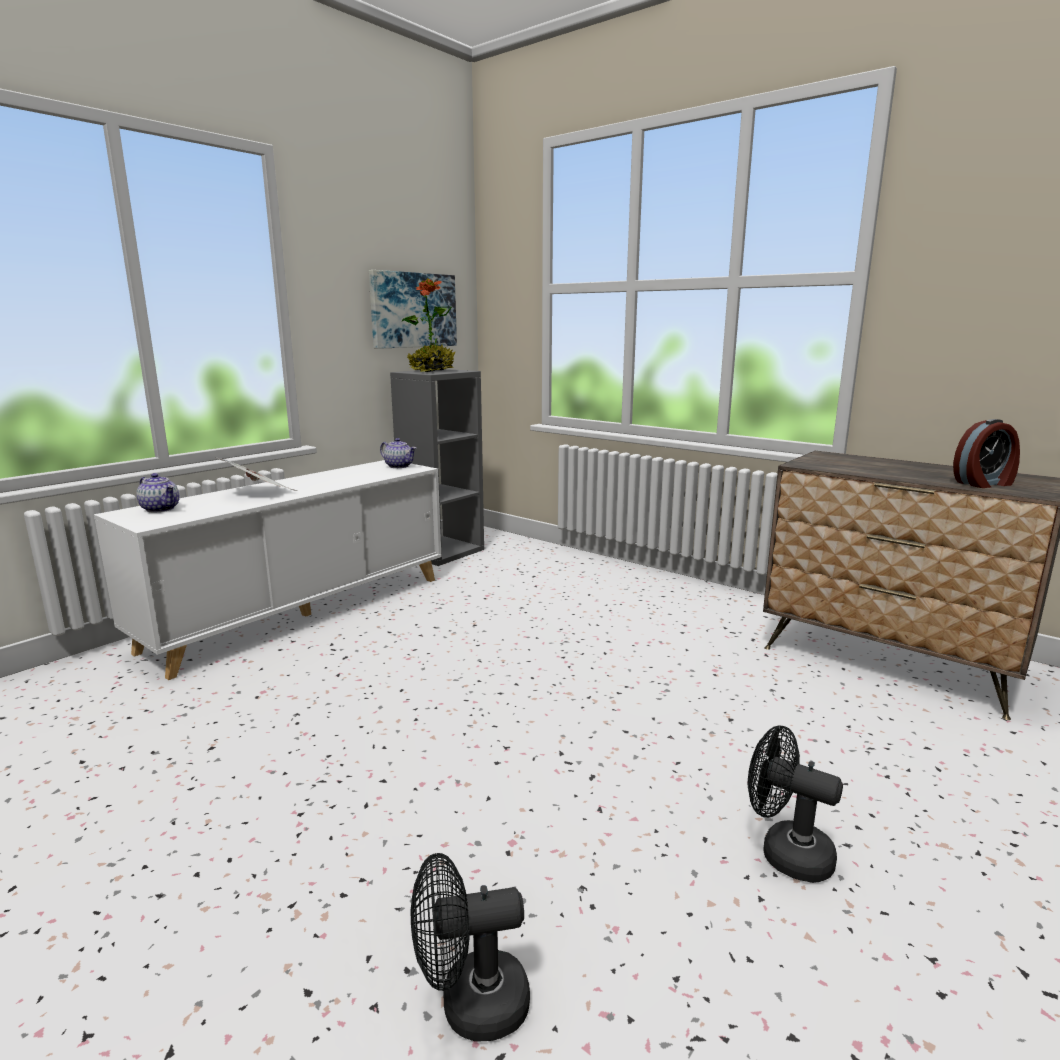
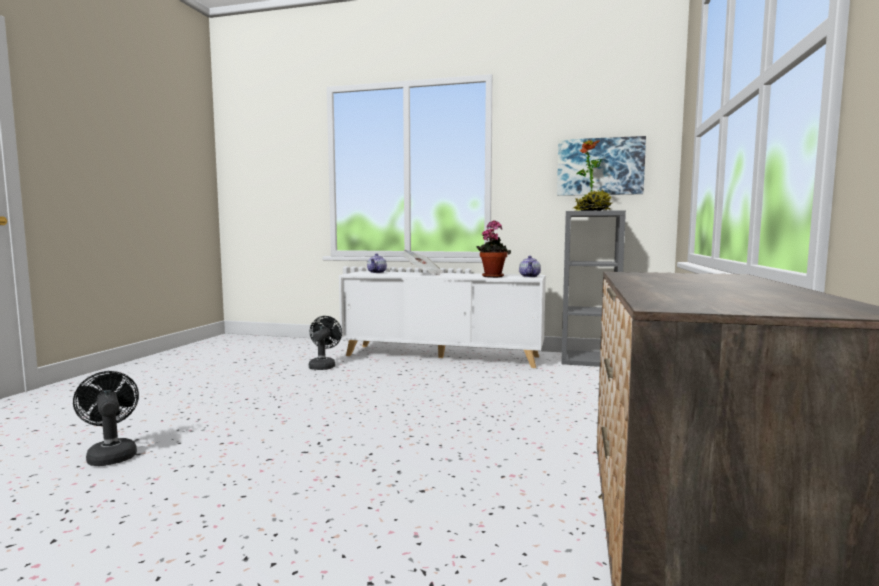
camera: 65 degrees right, 10 degrees down
(368, 476) = (493, 276): none -> potted plant
(785, 852) = (231, 528): black fan -> black fan (323, 366)
(984, 483) = (690, 296): alarm clock -> none

